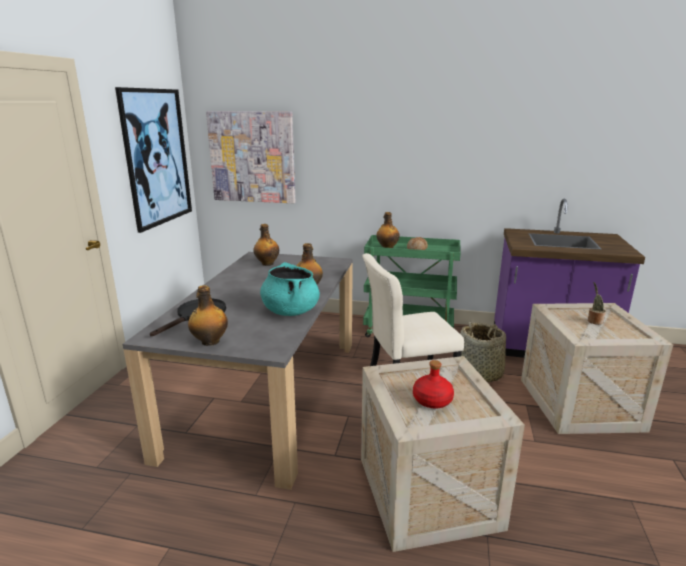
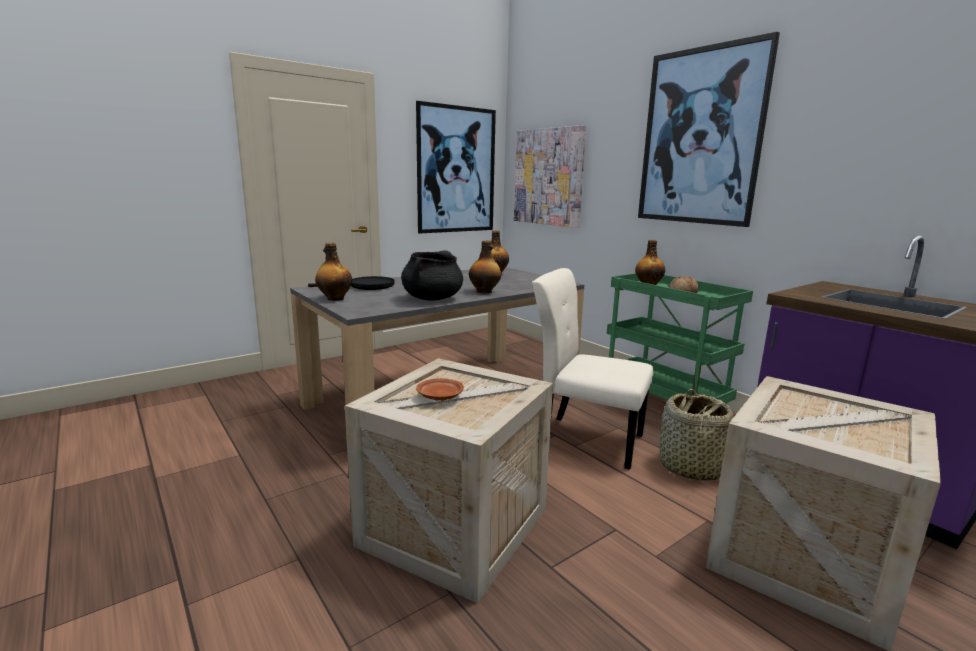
camera: 40 degrees right, 5 degrees down
(290, 311) = (432, 299): turquoise cooking pot -> black cooking pot
(406, 129) = (700, 137): none -> picture
(432, 400) = (439, 396): red bottle -> brown plate
(594, 321) = (835, 416): potted plant -> none

